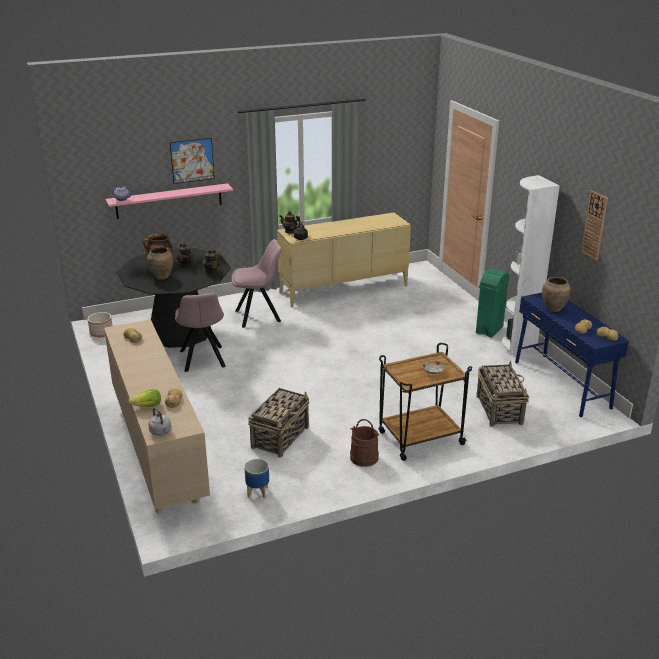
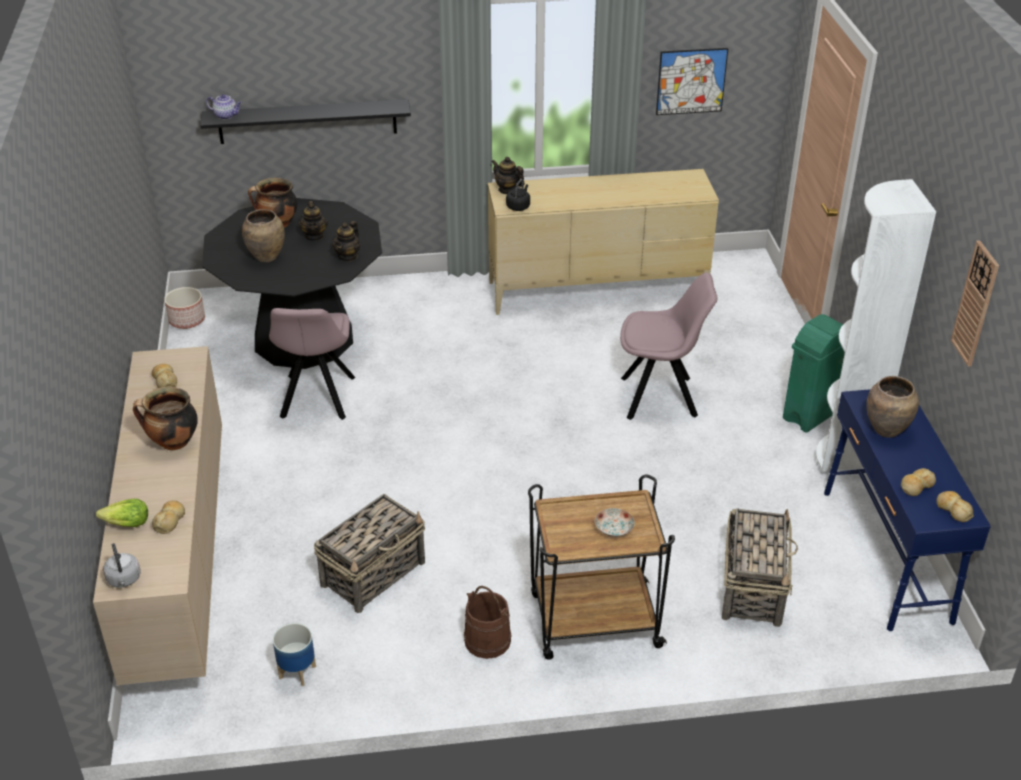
camera: 15 degrees right, 10 degrees up
(154, 365) = (173, 443): none -> cooking pot
(169, 201) = (307, 121): pink shelf -> black shelf
(192, 160) = (347, 59): picture -> picture (691, 81)
(258, 316) = (436, 325): pink chair -> pink chair (659, 398)

